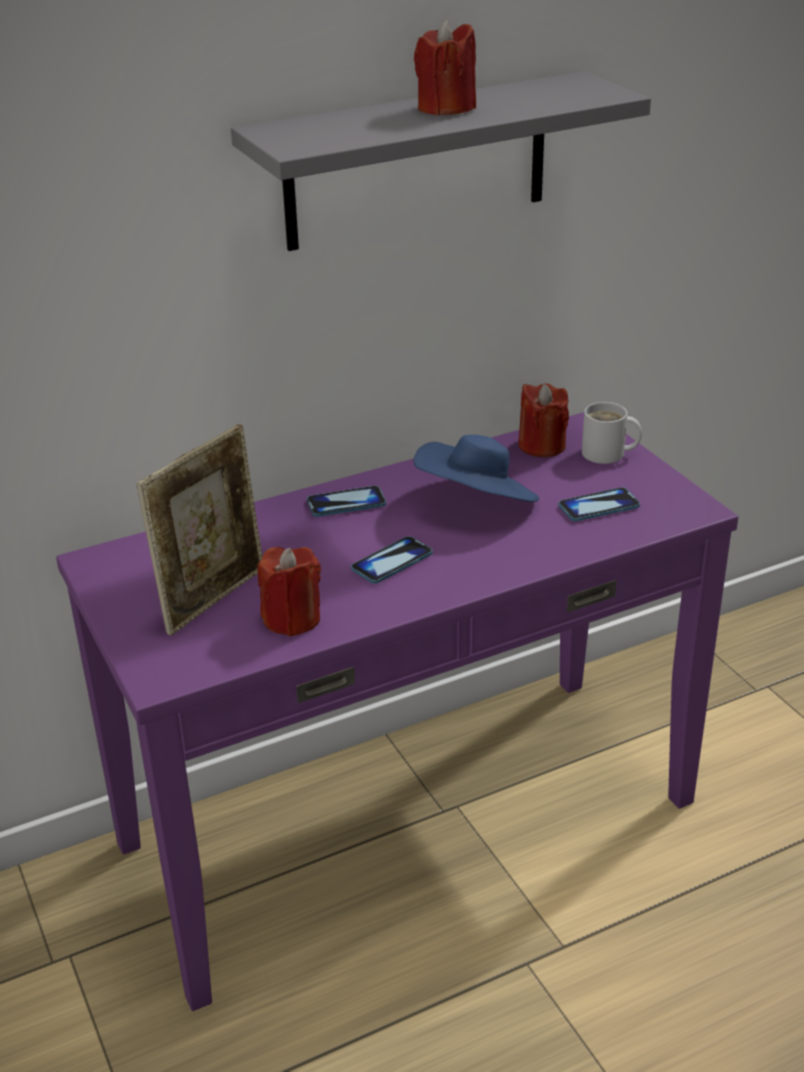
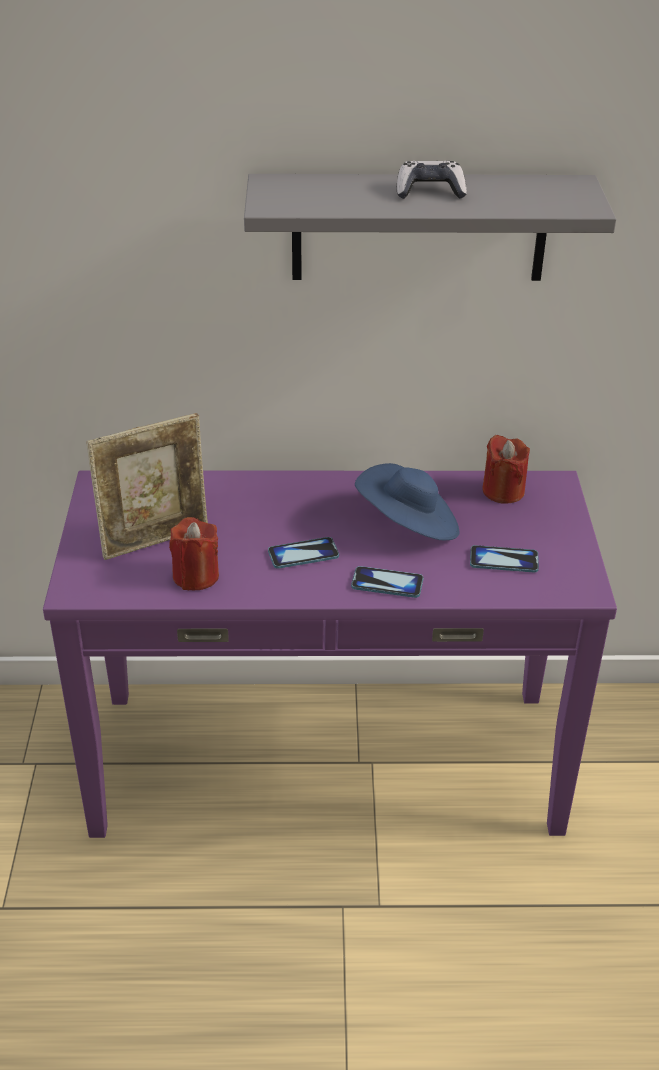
camera: 25 degrees right, 5 degrees up
(346, 503) = (309, 493): phone -> phone (387, 583)
(446, 108) = (430, 191): red candle -> game controller
(607, 454) = (551, 516): white mug -> none

